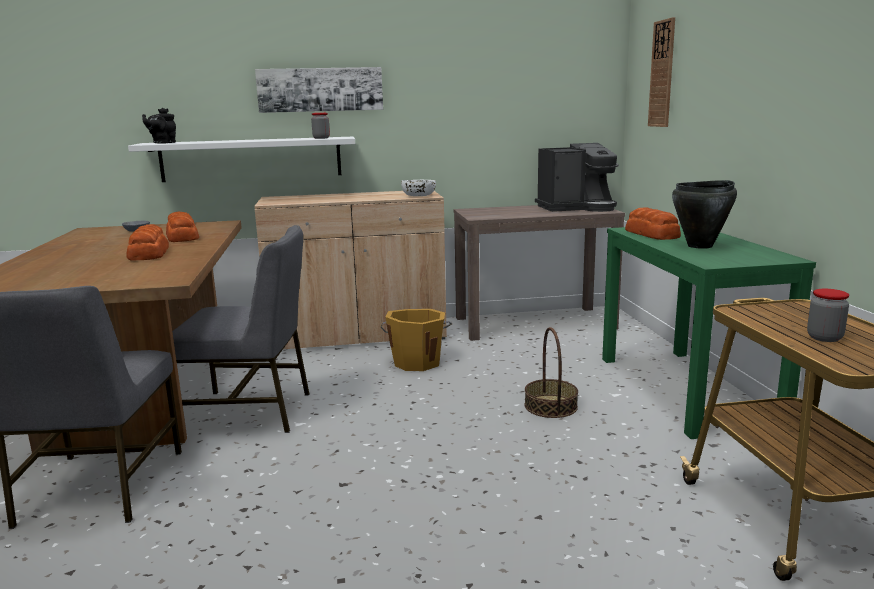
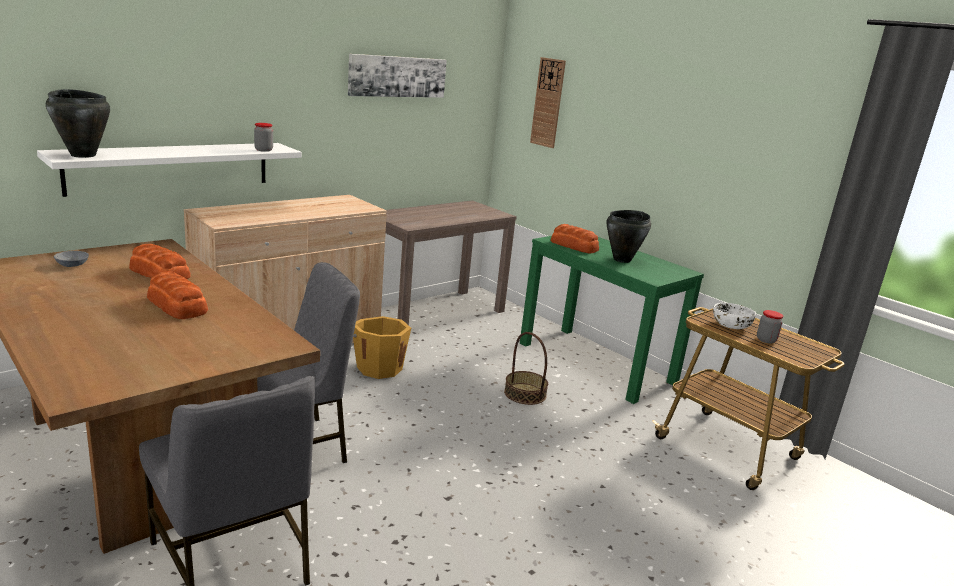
camera: 35 degrees left, 5 degrees up
(163, 143) = (83, 155): black teapot -> black cooking pot
(320, 89) = (248, 93): picture -> picture (397, 76)
(419, 196) = (359, 207): white bowl -> white bowl (731, 325)
(577, 208) = (471, 210): coffee machine -> none

